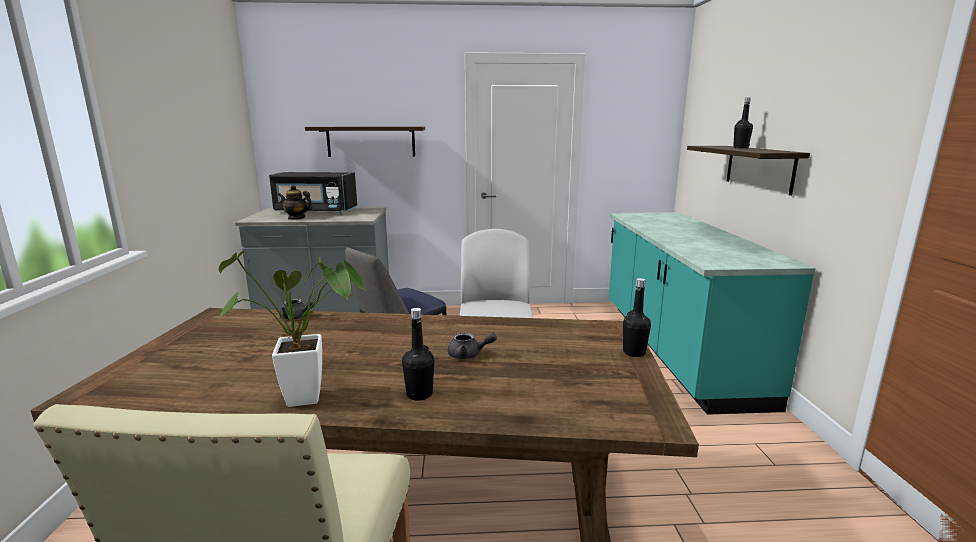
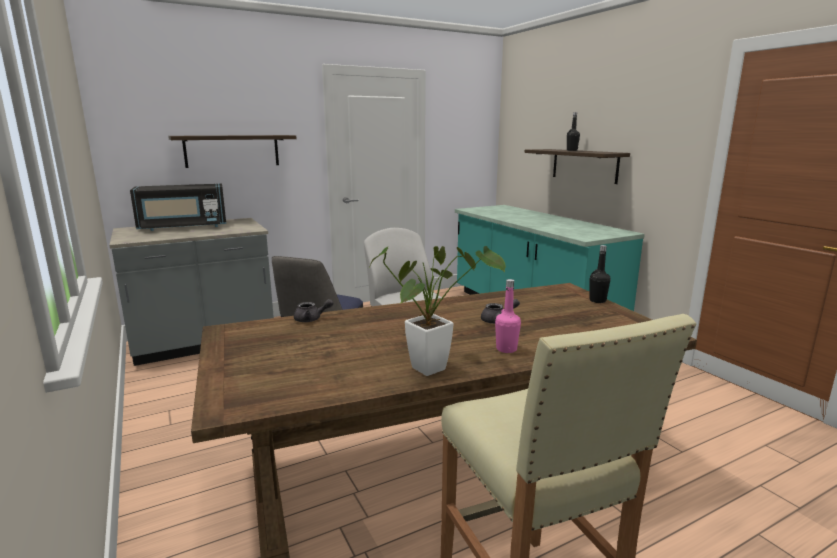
camera: 25 degrees left, 0 degrees up
(296, 218) = (177, 235): teapot -> none
(419, 394) = (506, 349): black bottle -> pink bottle

